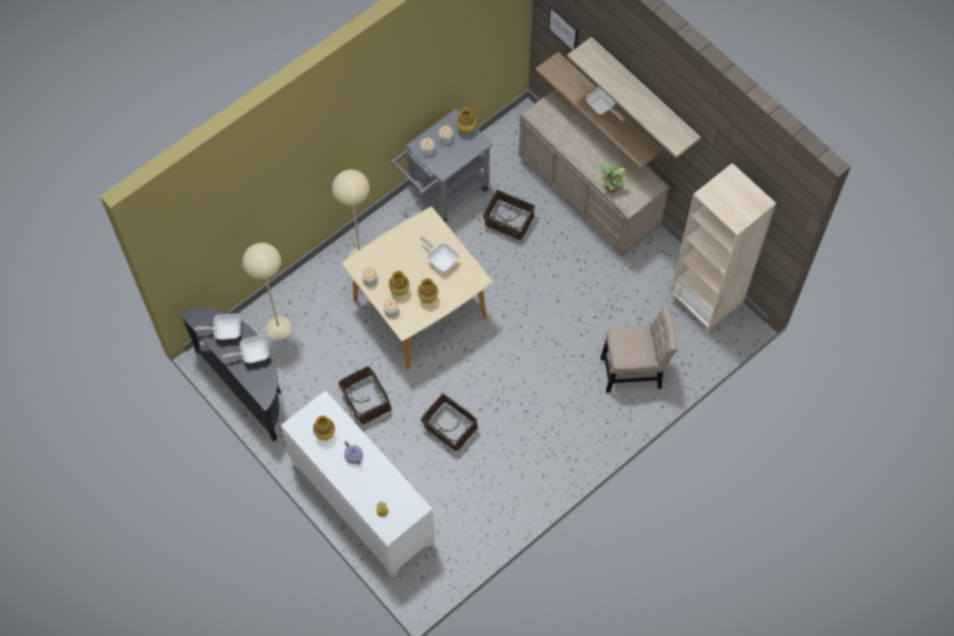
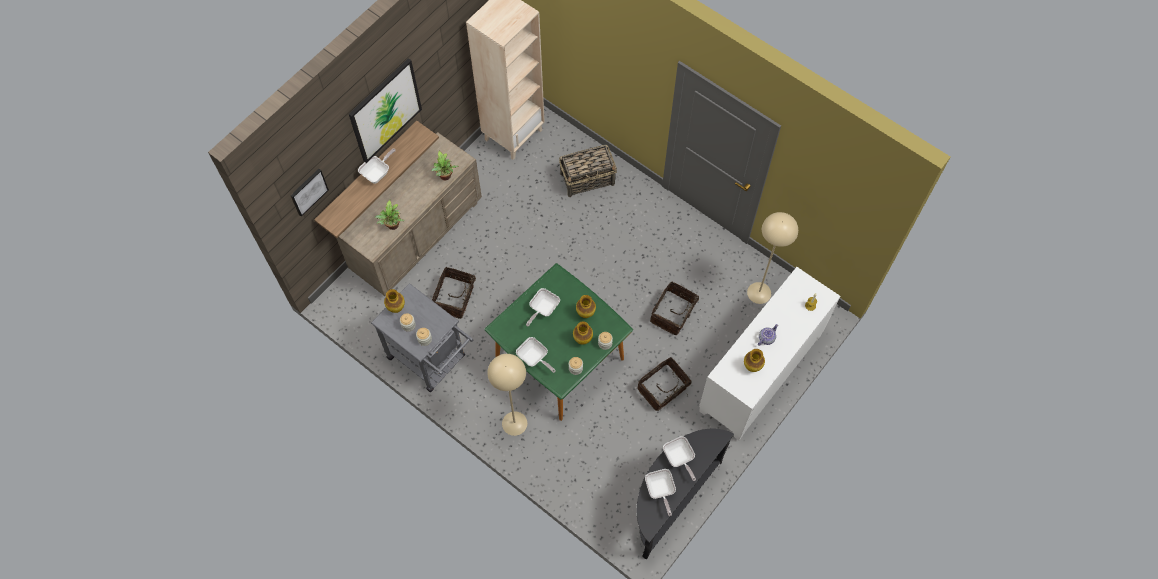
camera: 100 degrees left, 0 degrees up
(278, 327) = (603, 485): beige floor lamp -> beige floor lamp (759, 293)
(389, 245) = (534, 359): none -> frying pan
(419, 309) = (560, 360): beige dining table -> green dining table
(559, 135) = (392, 226): none -> potted plant
(634, 371) = (588, 179): beige chair -> basket
(644, 93) = (385, 110): shelf -> picture

